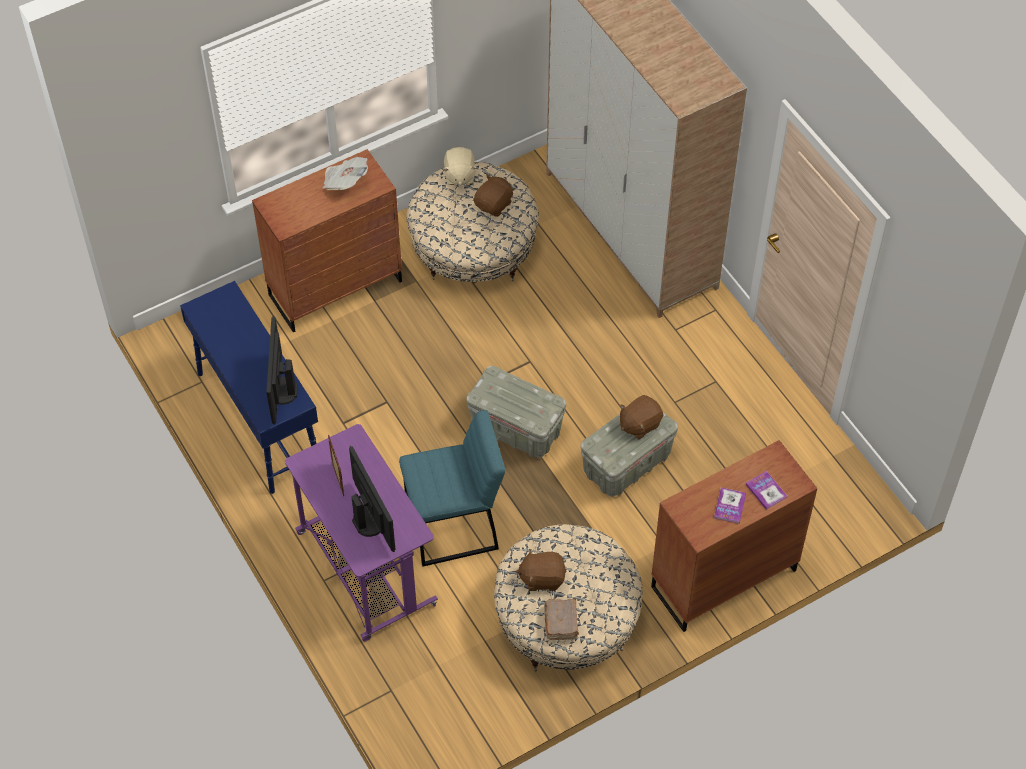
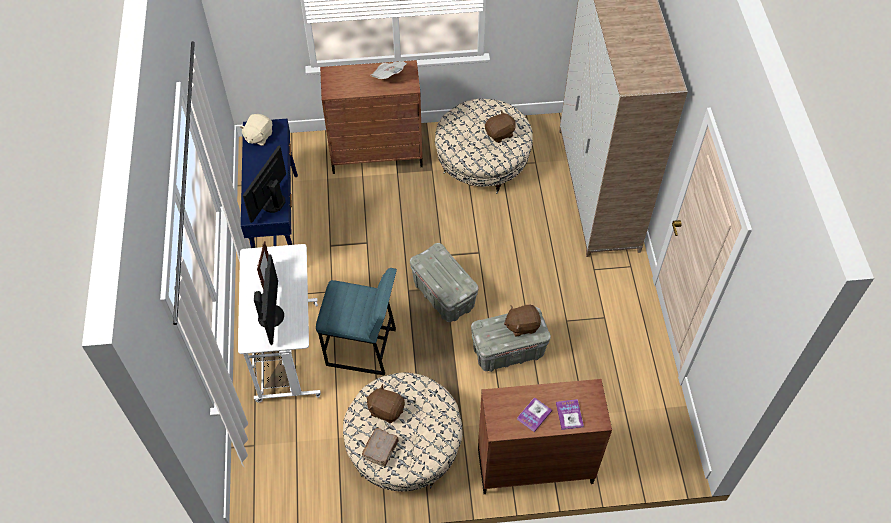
camera: 25 degrees right, 0 degrees up
(366, 568) = (287, 351): purple desk -> white desk
(459, 175) = (487, 106): beige plush toy -> beige plush toy (258, 136)

